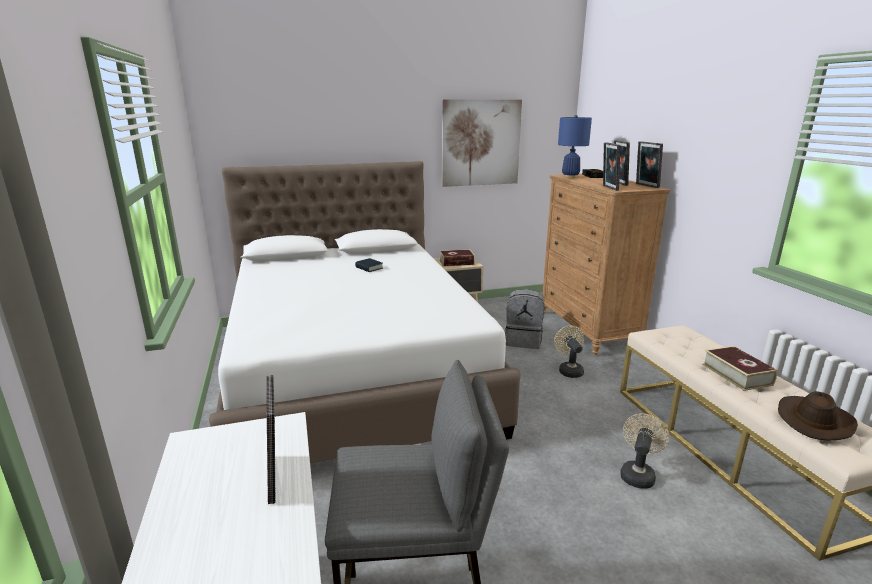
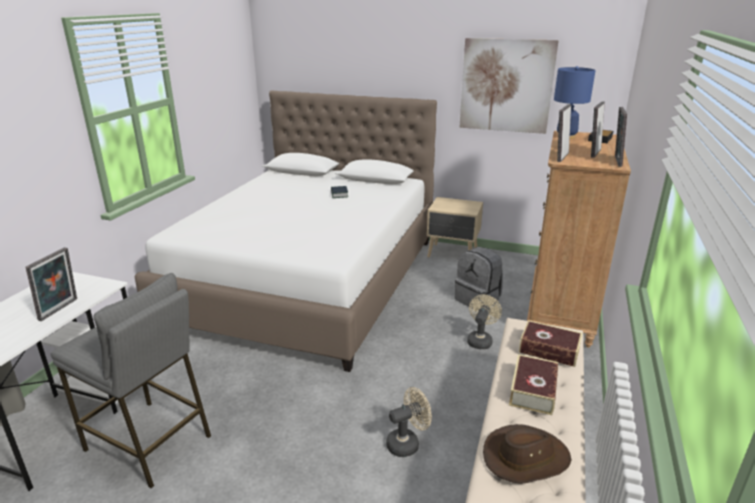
camera: 35 degrees right, 5 degrees up
(456, 262) = (457, 206): book -> book (549, 349)

